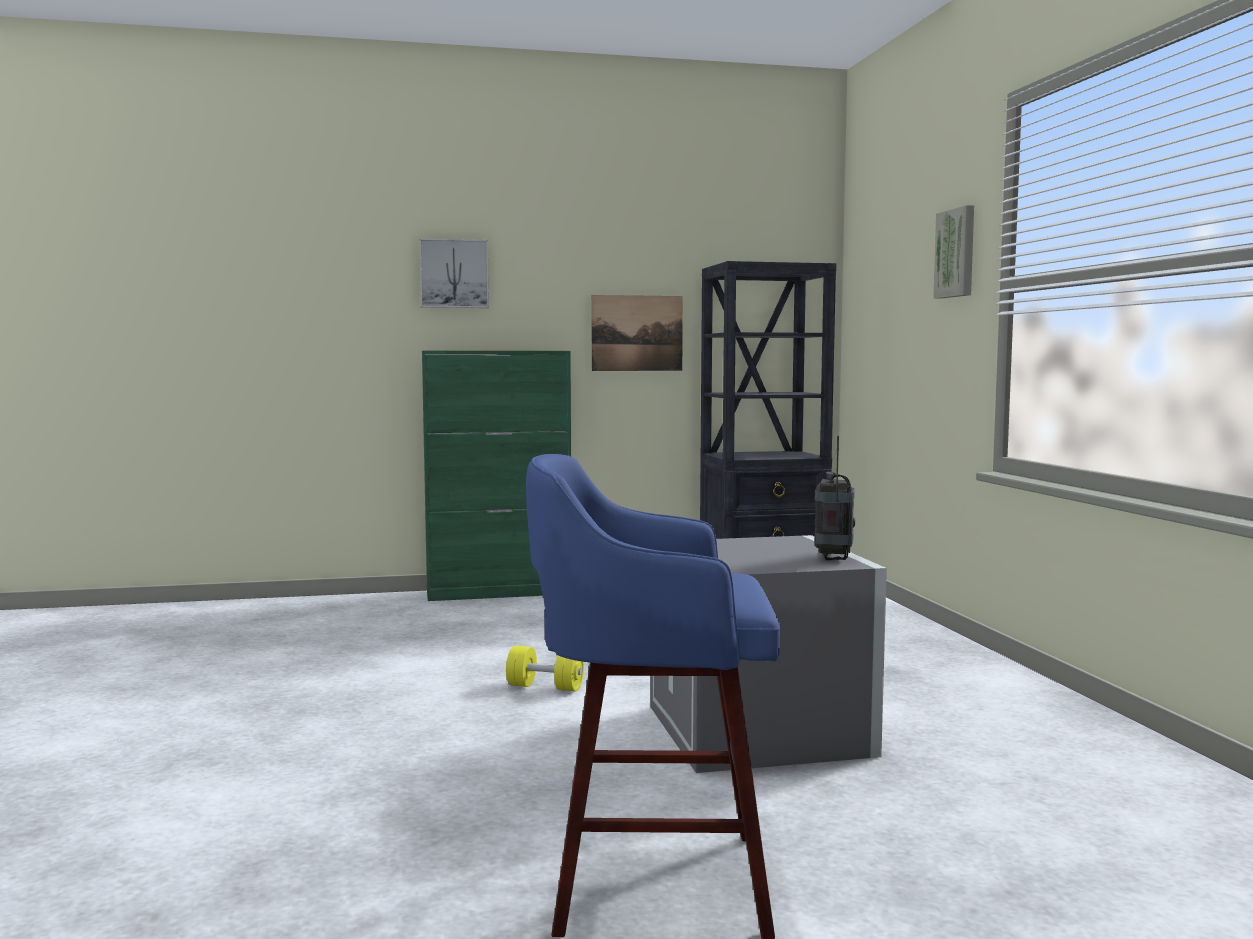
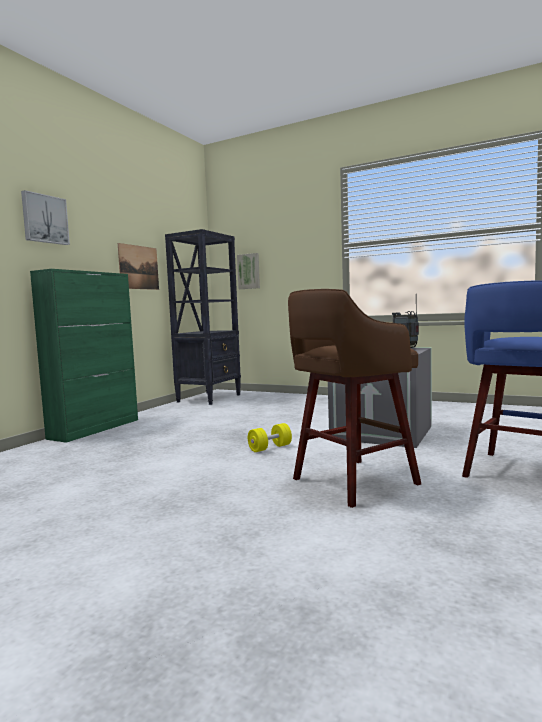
camera: 50 degrees left, 0 degrees up
(445, 767) = (351, 482): none -> brown stool
(957, 253) = (308, 233): picture -> picture (249, 271)

